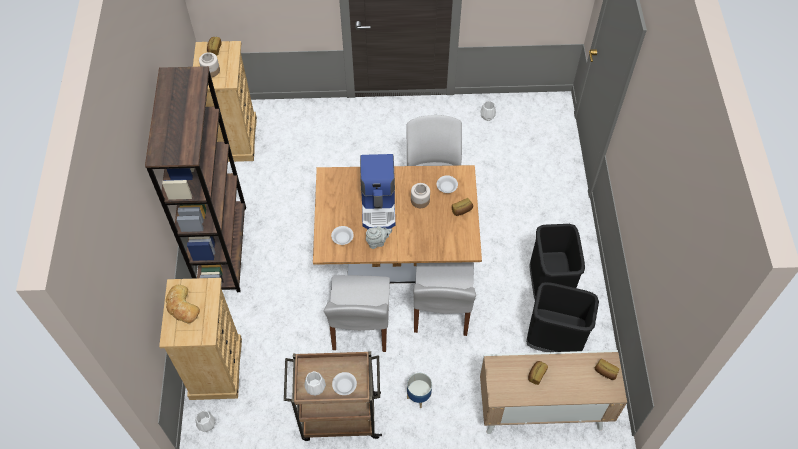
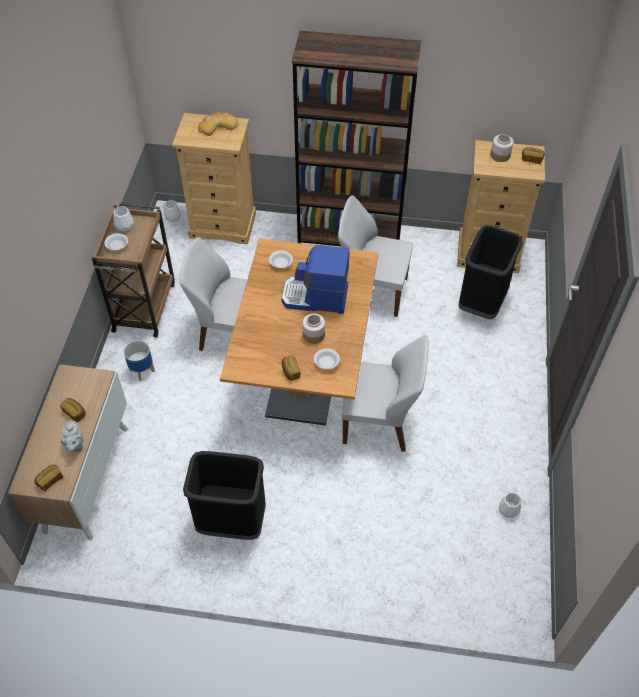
camera: 100 degrees right, 5 degrees down
(377, 242) = (268, 291): grey teapot -> grey teapot (75, 445)
(441, 311) = (230, 406): white chair -> white chair (373, 291)
(553, 341) = (161, 509): black trash can -> black trash can (481, 303)

